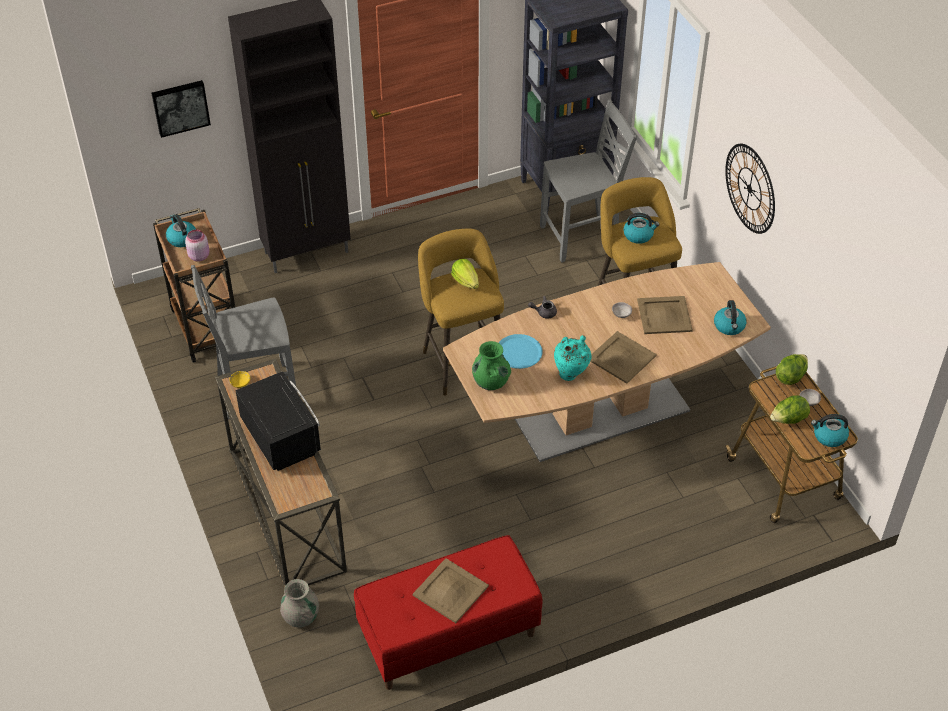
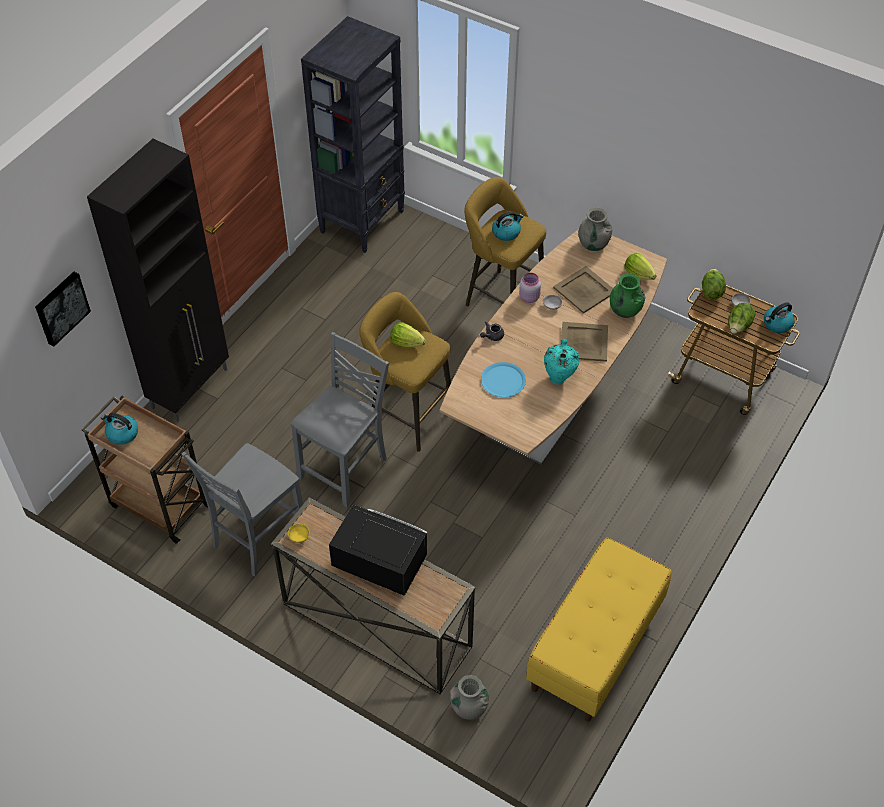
camera: 35 degrees left, 5 degrees up
(199, 256) = (154, 441): pink jar -> pink jar (528, 297)
(448, 635) = (595, 648): red bench -> yellow bench
(450, 591) = (605, 610): beige tray -> none
(490, 382) = (504, 418): green vase -> green vase (625, 310)
(582, 237) = (412, 257): grey chair -> grey chair (345, 469)
(710, 282) = (593, 244): none -> grey vase
(729, 326) = (638, 274): kettle -> lettuce
(750, 188) = (604, 150): wall clock -> none

